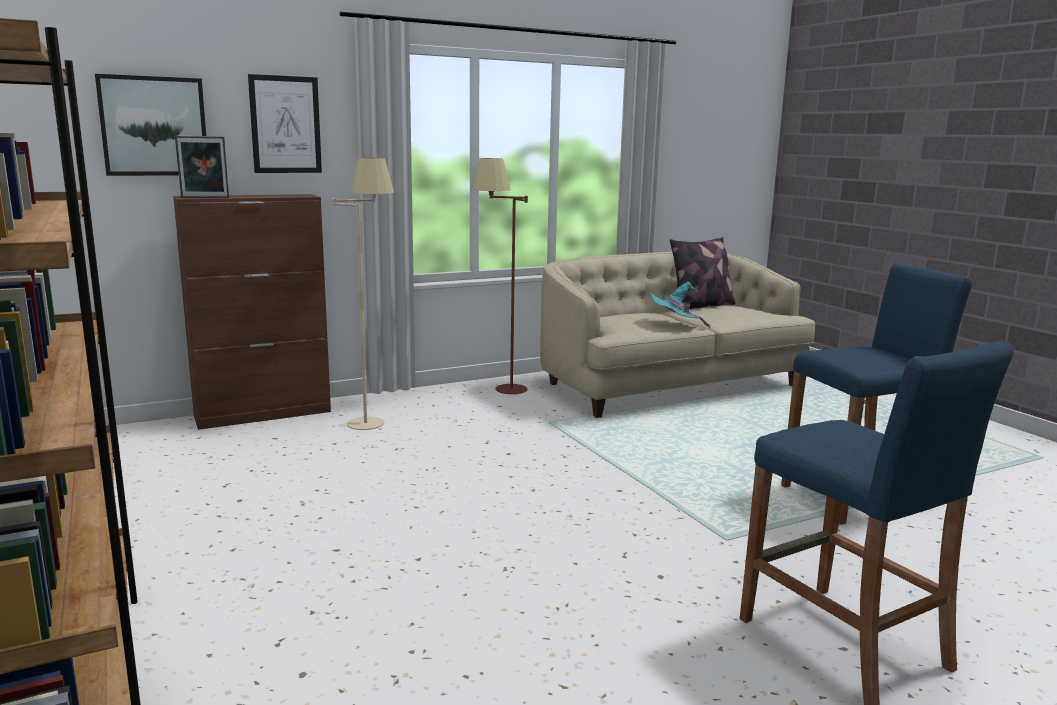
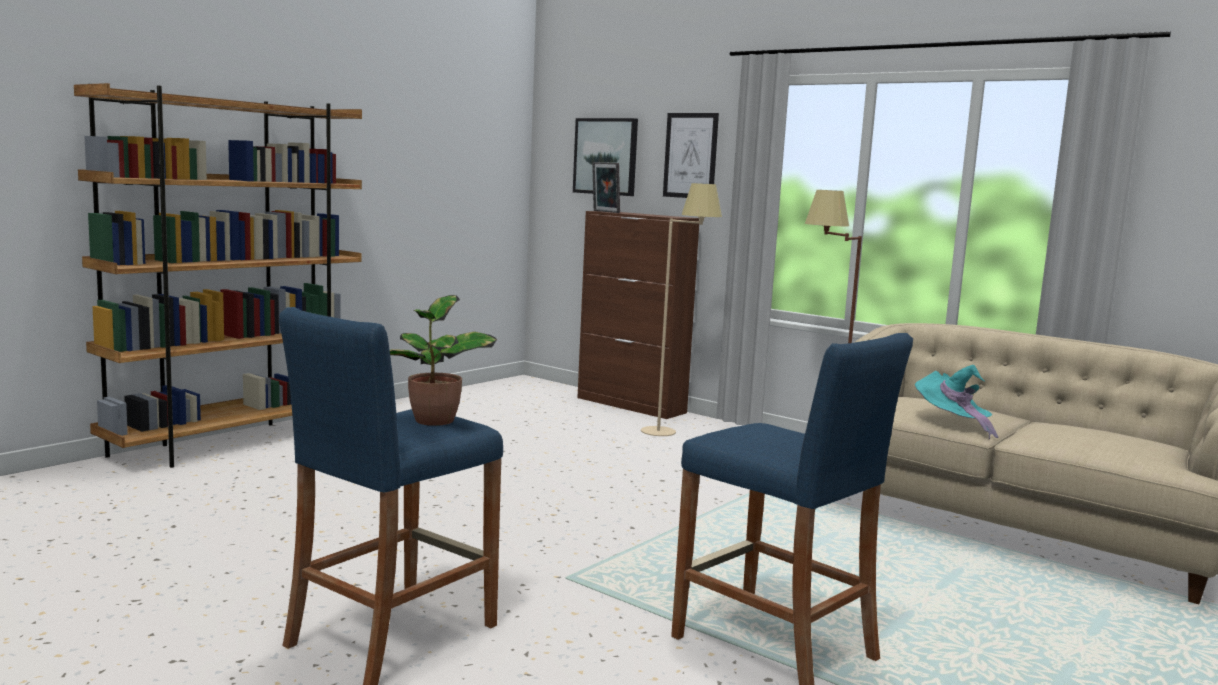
camera: 65 degrees right, 5 degrees down
(701, 306) = (1105, 430): pillow -> none
(849, 431) = (433, 421): none -> potted plant

